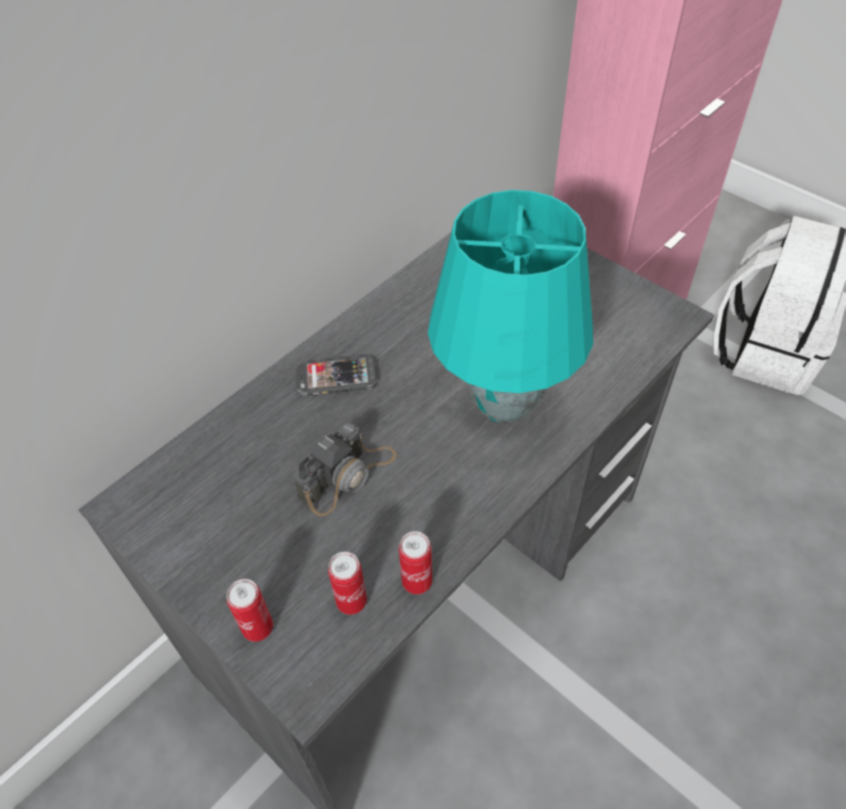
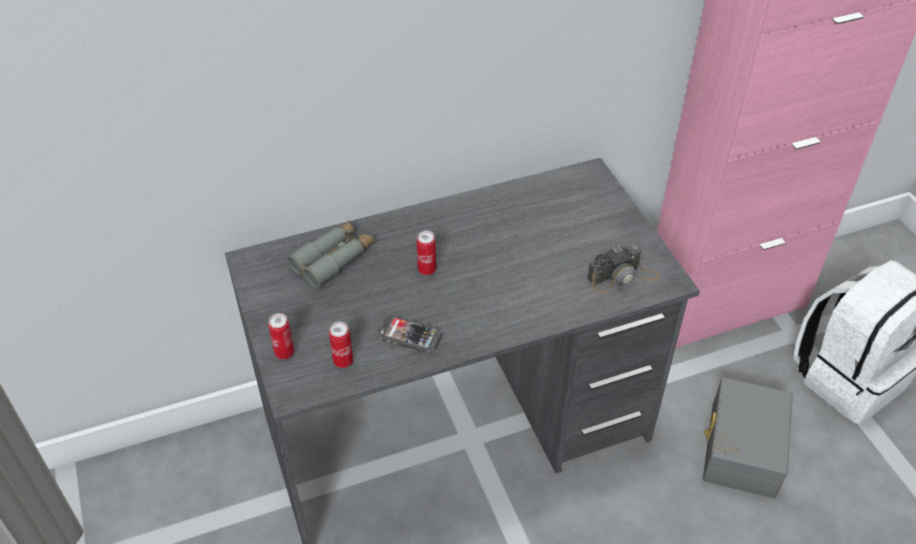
camera: 25 degrees right, 5 degrees down
(246, 454) = (333, 259): none -> grey binoculars
(336, 378) = (414, 235): phone -> phone (410, 336)
(347, 475) = (384, 294): camera -> camera (622, 277)
(417, 582) = (386, 367): can -> can (427, 270)
(501, 404) = (507, 291): turquoise table lamp -> none
(717, 467) = (740, 448): none -> grey storage box

